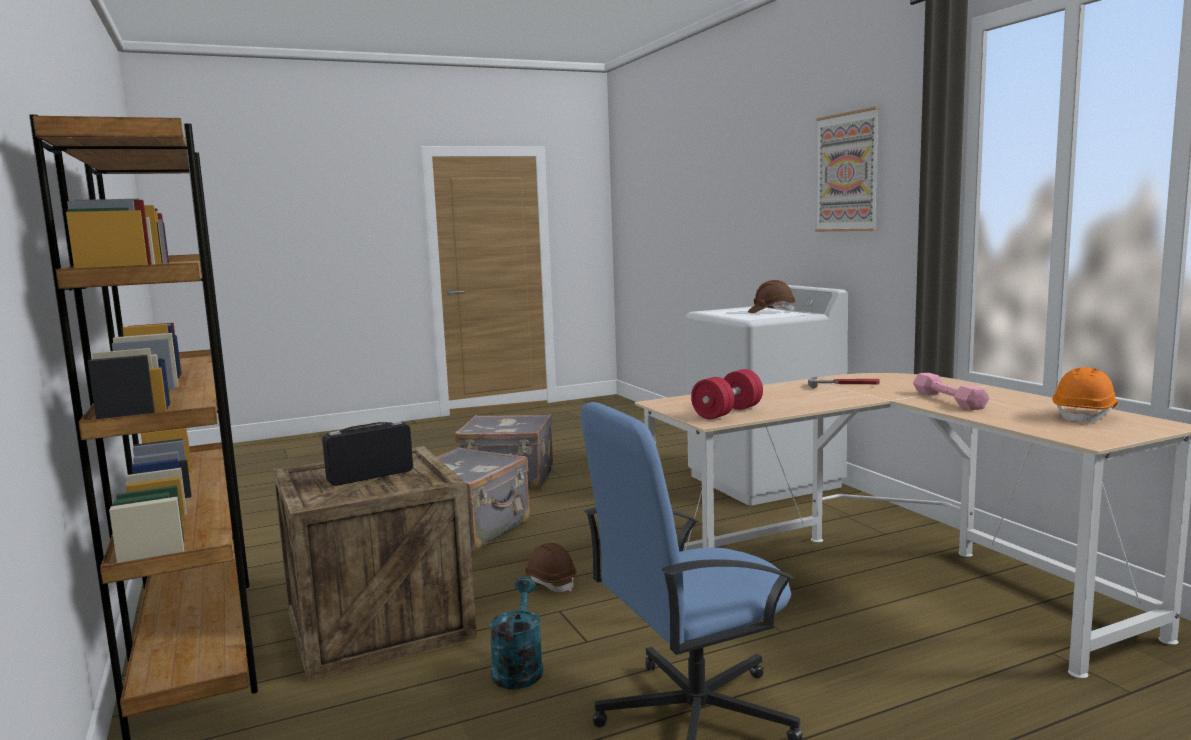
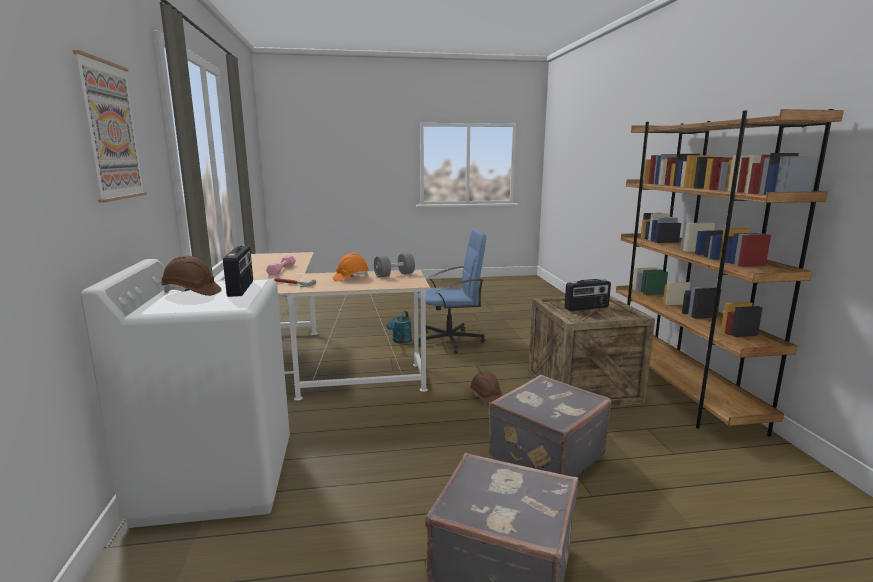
camera: 165 degrees left, 5 degrees up
(518, 667) = (509, 360): turquoise watering can -> turquoise watering can (400, 341)
(727, 412) = (394, 275): red dumbbell -> grey dumbbell
(743, 315) = (241, 288): none -> radio
(1084, 416) = (266, 259): orange hard hat -> orange hard hat (351, 278)

